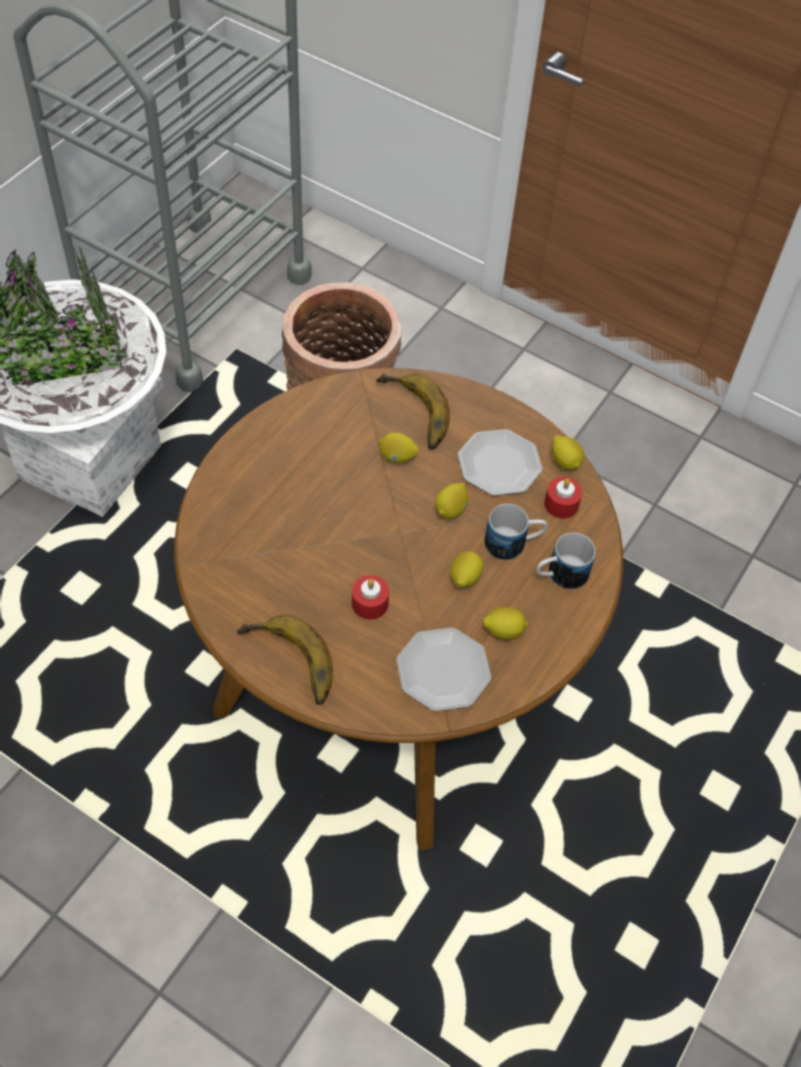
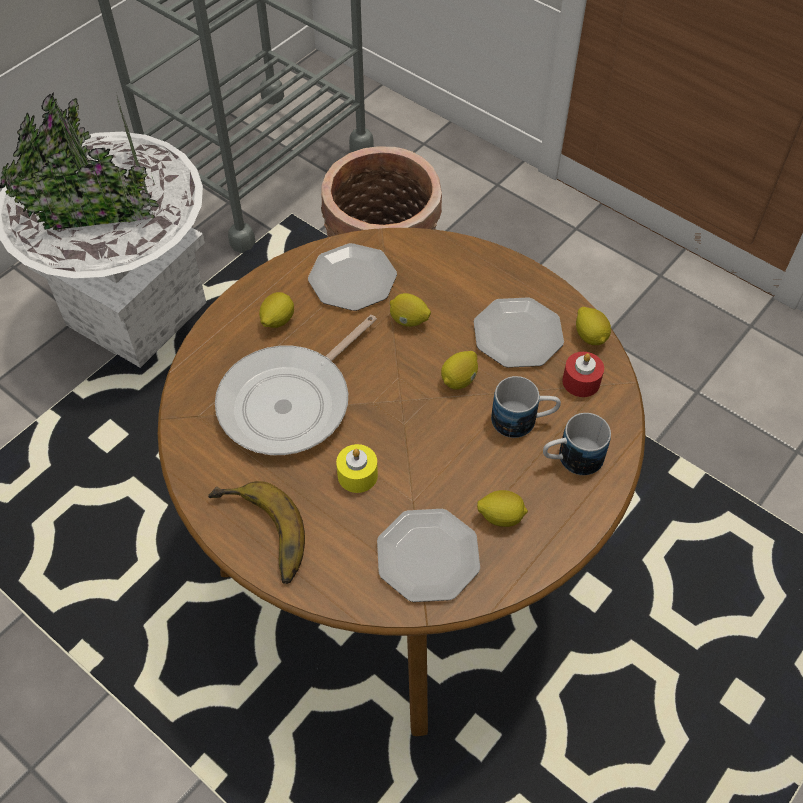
camera: 10 degrees right, 0 degrees up
(298, 541) = (291, 402): none -> frying pan
(339, 421) = (353, 279): none -> plate
(370, 603) = (357, 475): red candle -> yellow candle
(411, 415) = (429, 278): banana -> none
(464, 578) = (464, 455): lemon -> lemon (277, 321)

